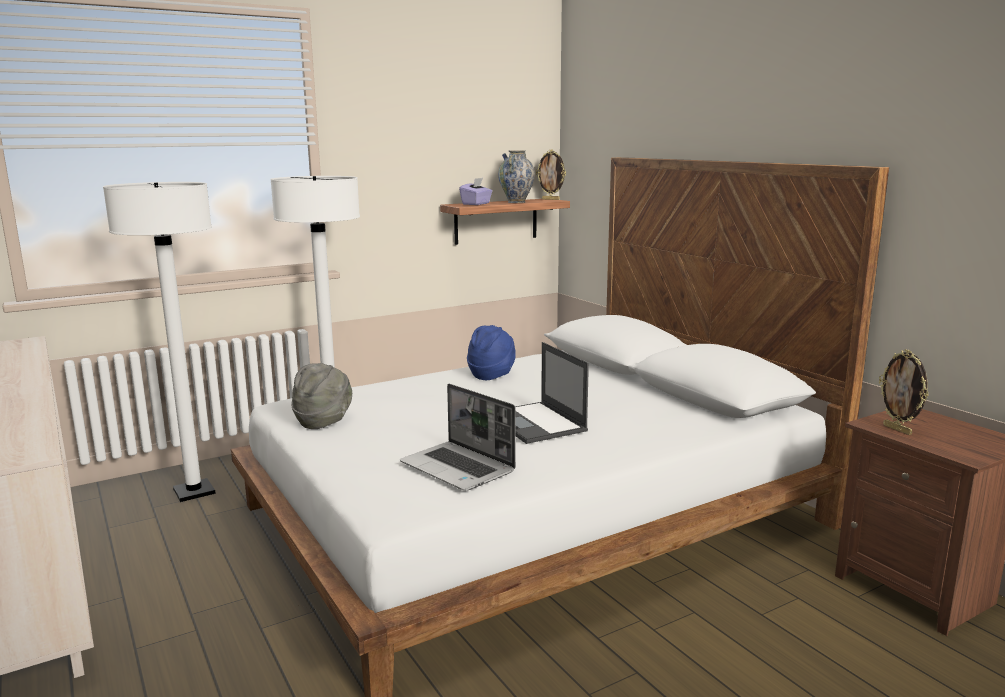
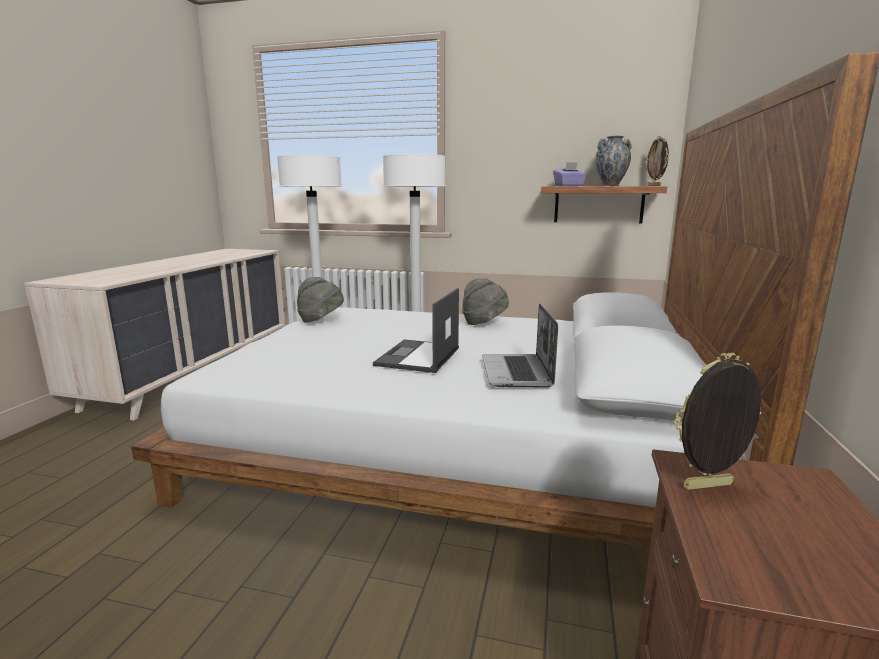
camera: 45 degrees right, 0 degrees up
(459, 468) = (299, 364): laptop -> laptop (517, 372)
(491, 374) = (484, 322): blue hat -> grey hat
(898, 430) = (709, 487): picture frame -> picture frame turned 60 degrees clockwise

